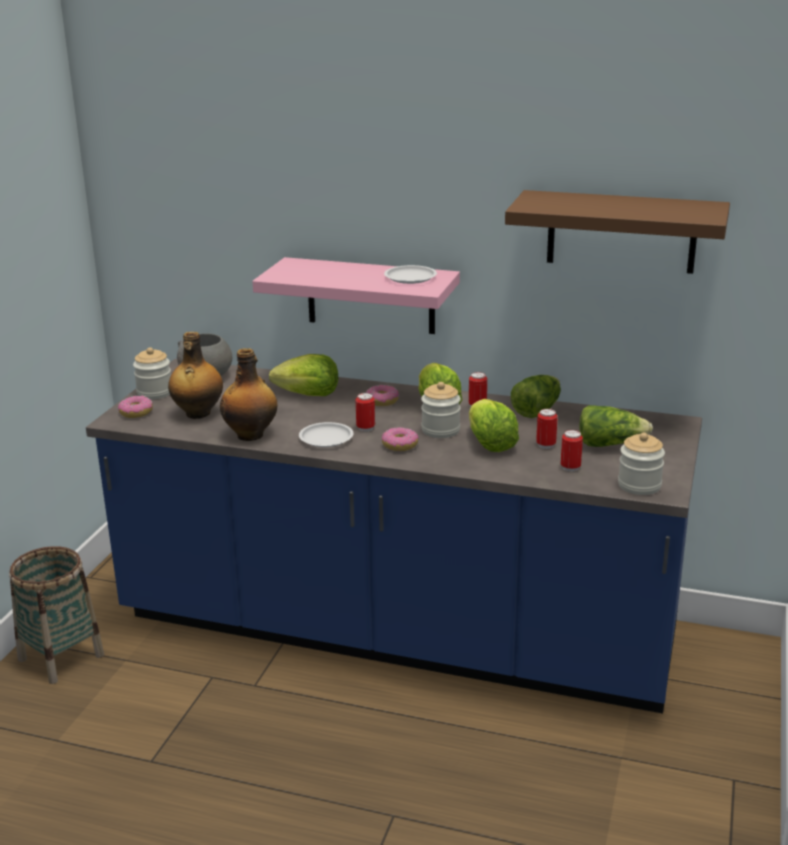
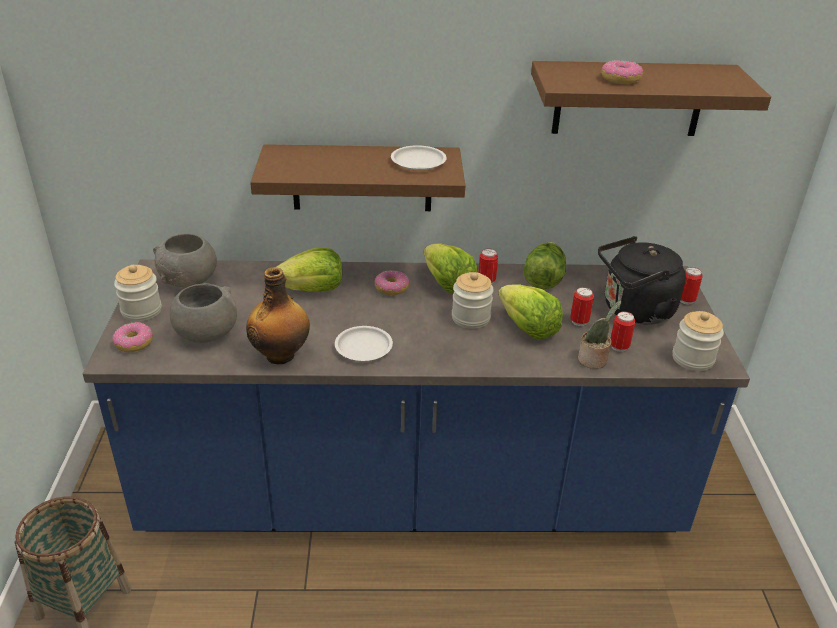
camera: 20 degrees left, 10 degrees up
(197, 414) = (206, 334): bottle -> grey bowl
(365, 428) = (395, 326): can -> can (686, 300)
(370, 296) = (362, 178): pink shelf -> brown shelf
(400, 445) = (443, 344): donut -> donut (620, 79)
(536, 474) = (594, 361): none -> potted plant
(610, 444) = (634, 311): lettuce -> black kettle

